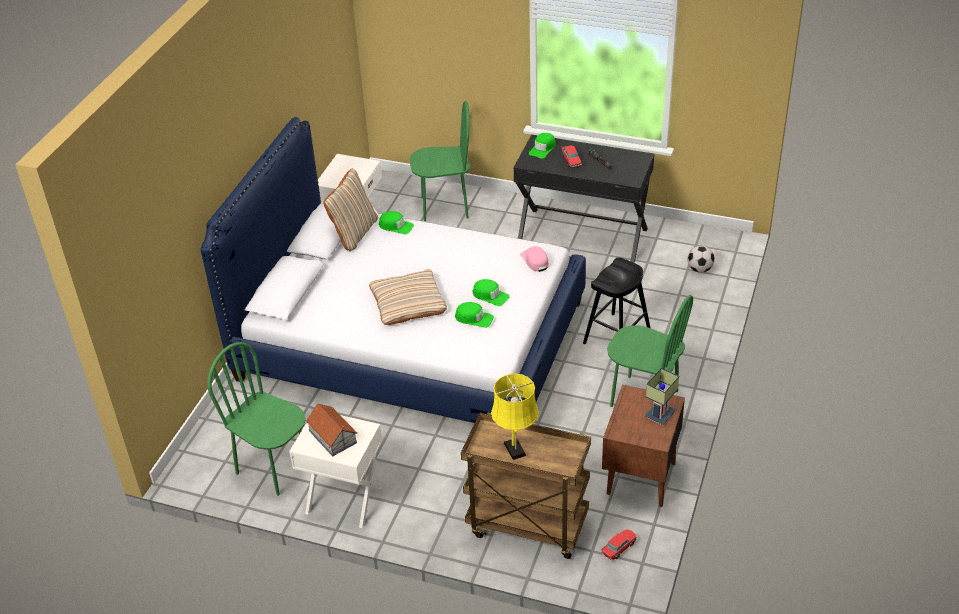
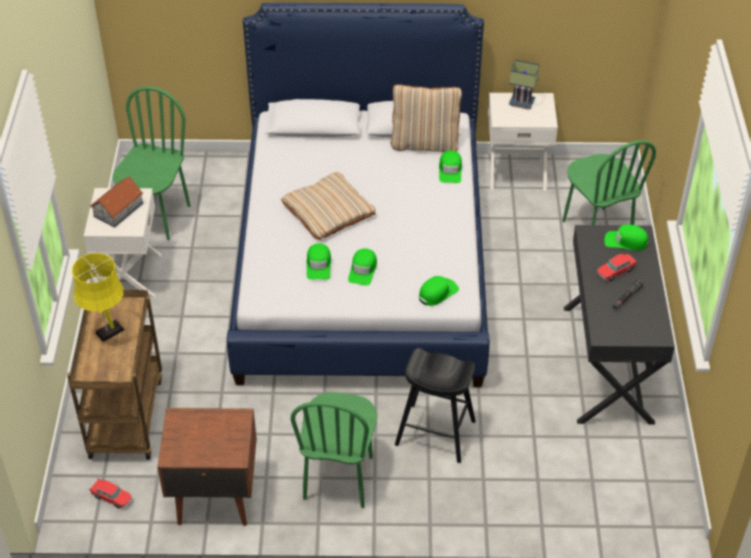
camera: 70 degrees right, 5 degrees up
(535, 261) = (438, 292): pink cap -> green cap
(660, 416) = (211, 451): table lamp -> table lamp (520, 103)
(700, 269) = (598, 493): football -> none

